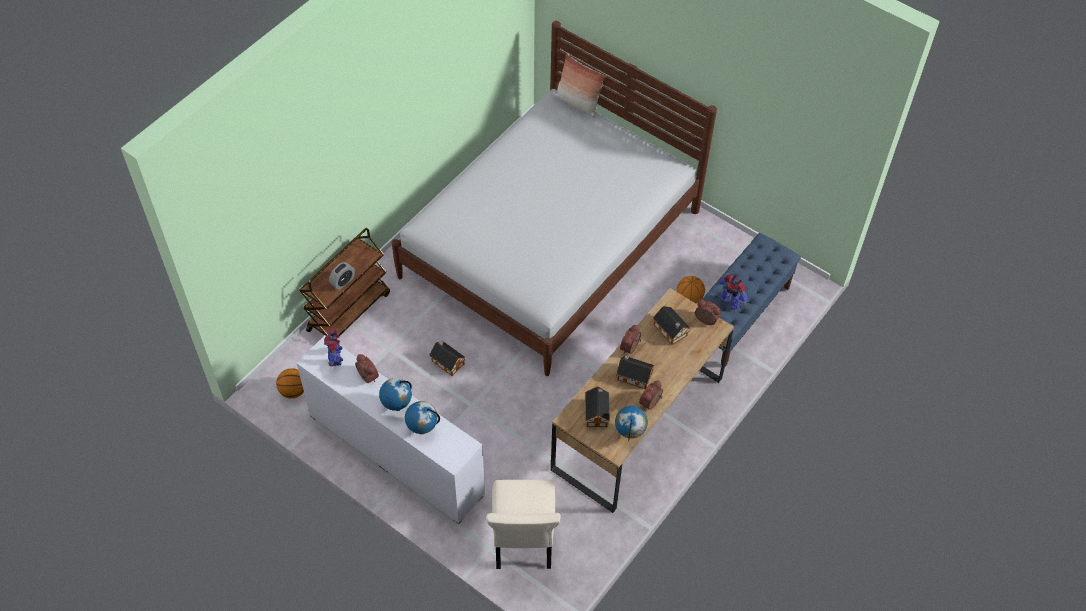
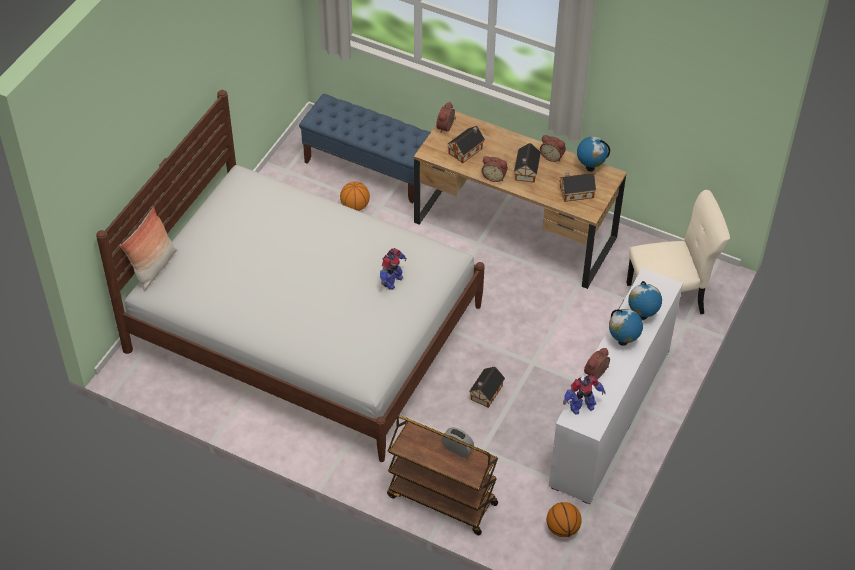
camera: 100 degrees left, 5 degrees down
(730, 301) = (395, 135): toy robot -> toy robot (391, 281)

